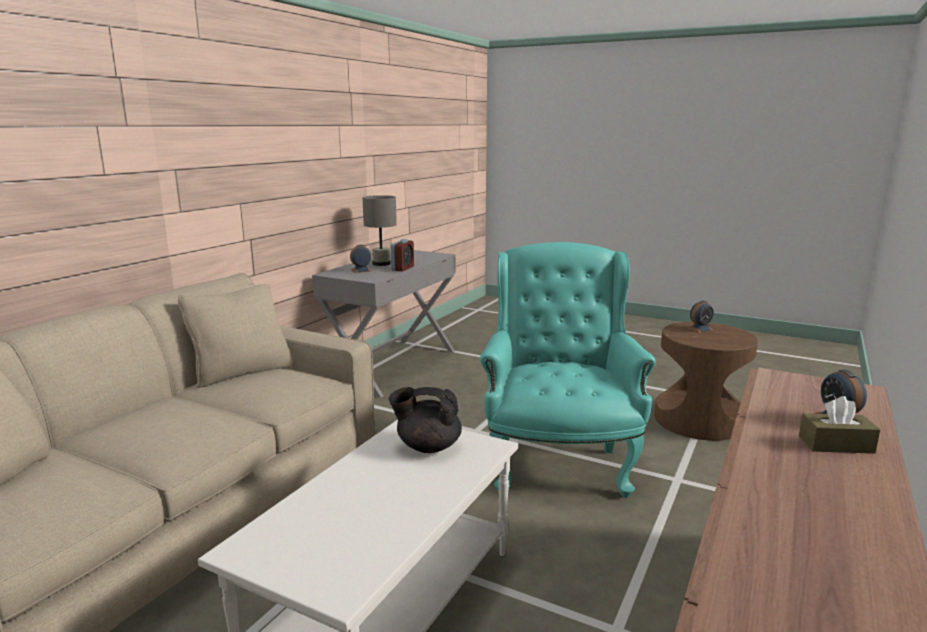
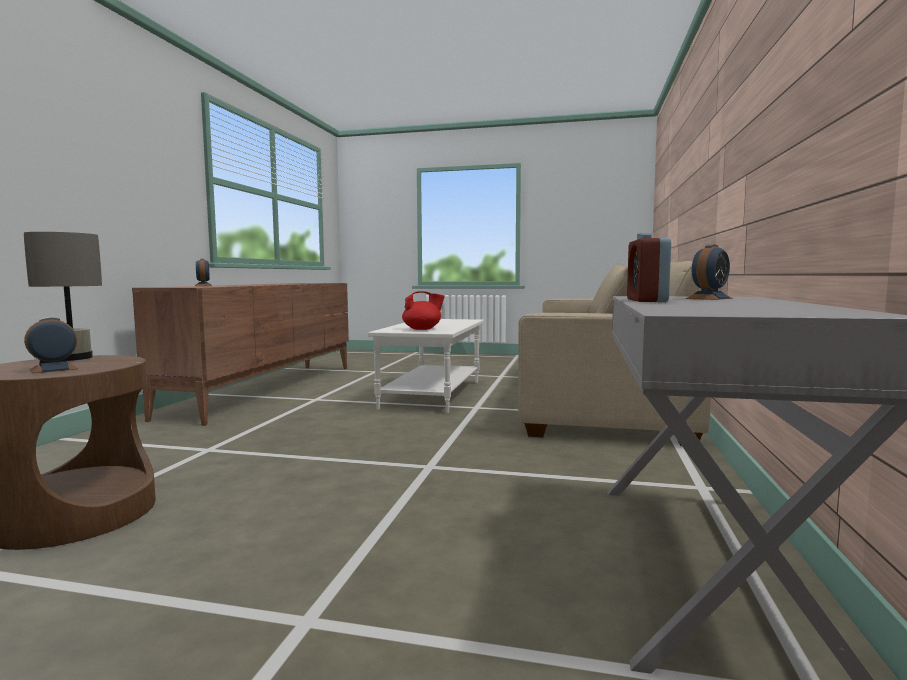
camera: 165 degrees right, 10 degrees down
(381, 263) = (729, 302): grey table lamp -> grey table lamp (72, 358)
(427, 447) = (422, 329): black teapot -> red teapot
(557, 462) = (329, 450): turquoise armchair -> none
(836, 445) = (223, 285): brown tissue box -> none

